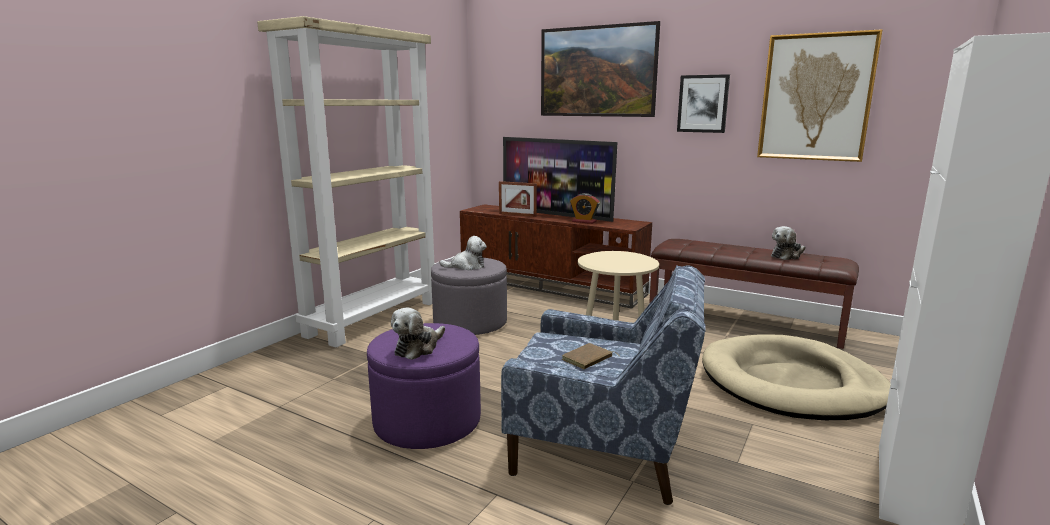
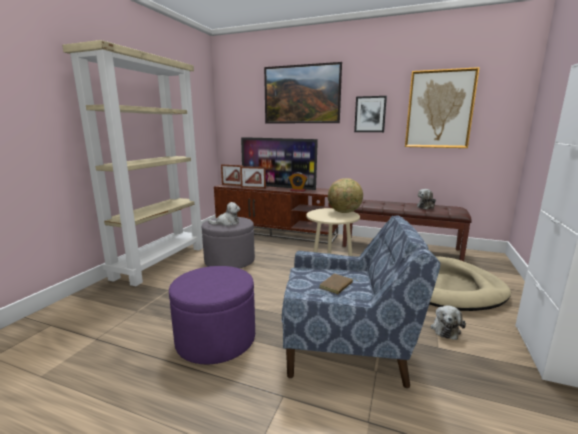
camera: 10 degrees left, 0 degrees up
(418, 348) = (210, 287): plush toy -> plush toy (445, 329)
(488, 209) = (232, 185): none -> picture frame
(637, 258) = (344, 212): none -> globe

